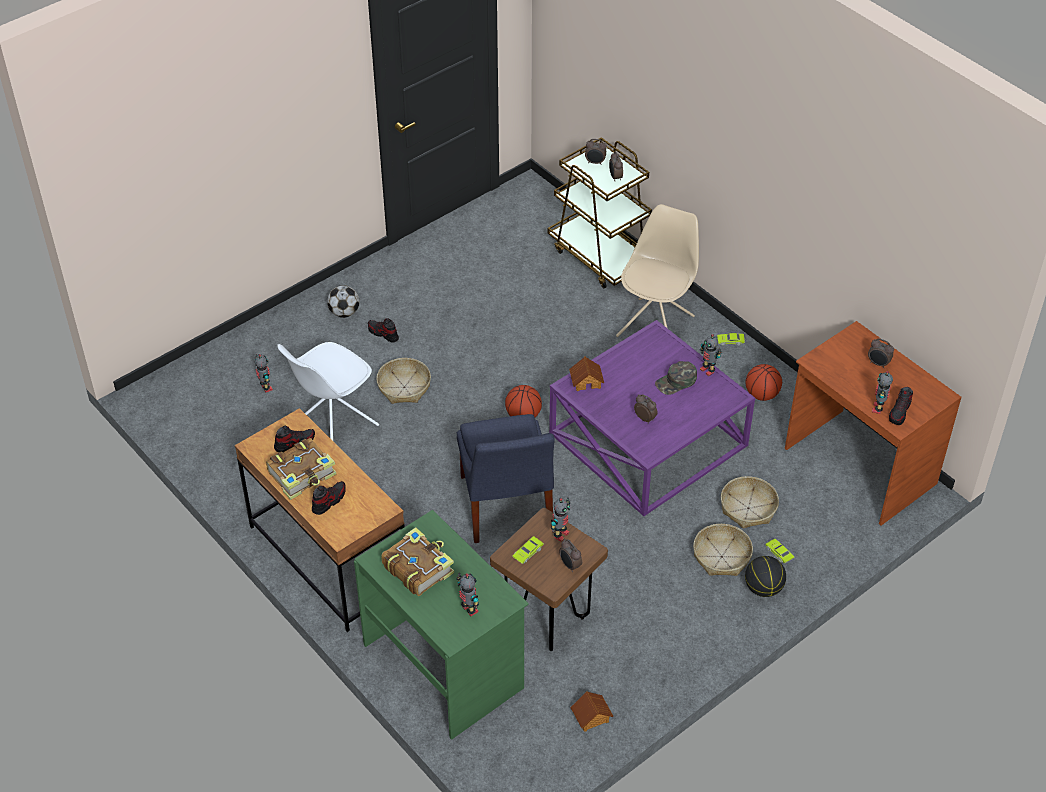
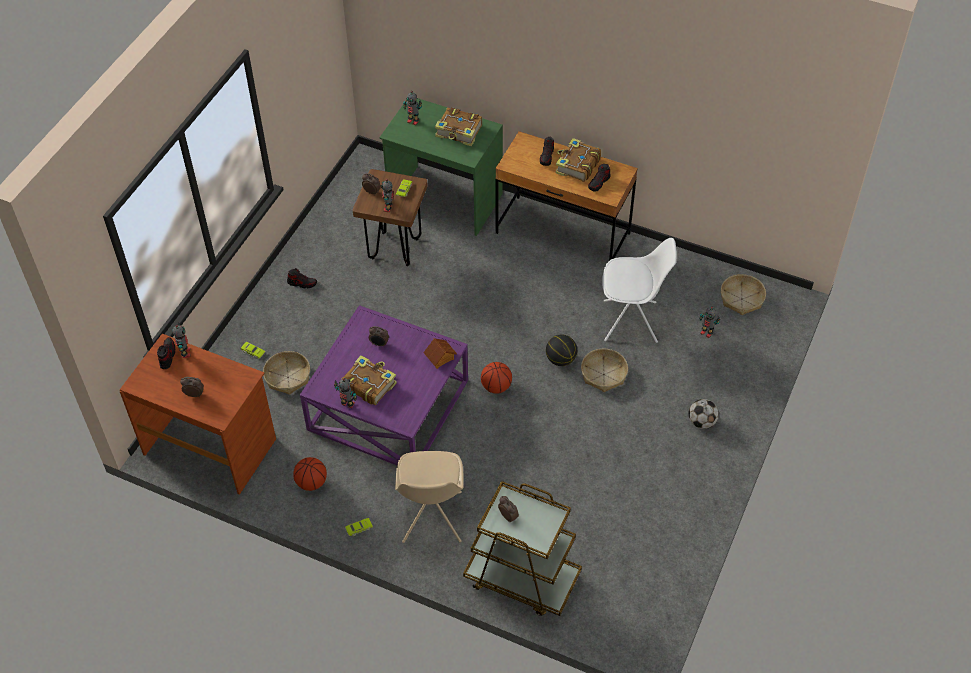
camera: 155 degrees right, 5 degrees up
(332, 427) = (632, 322): white chair -> white chair turned 75 degrees clockwise
(383, 334) = (655, 415): shoe -> shoe (302, 283)
(506, 507) = (466, 311): blue chair -> none
(591, 717) = (338, 205): toy house -> none
(595, 162) = (537, 527): alarm clock -> none
(676, 382) = (369, 384): green cap -> book
(721, 556) = (294, 333): basket -> basket (741, 299)
(763, 588) = (256, 322): basketball -> basketball (561, 359)

